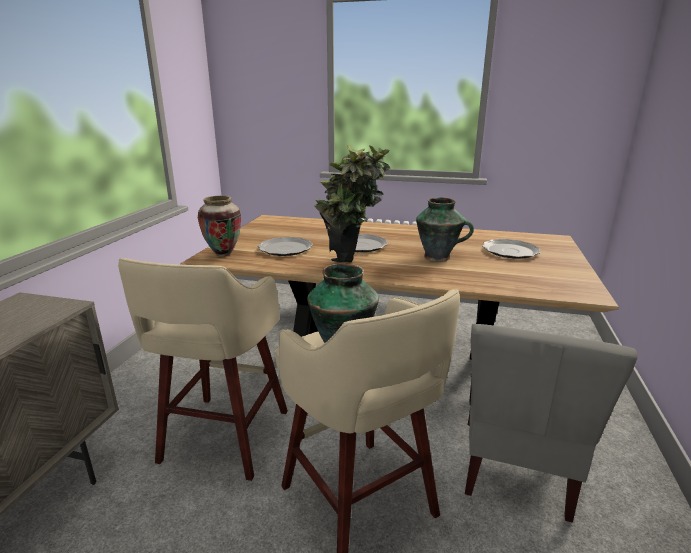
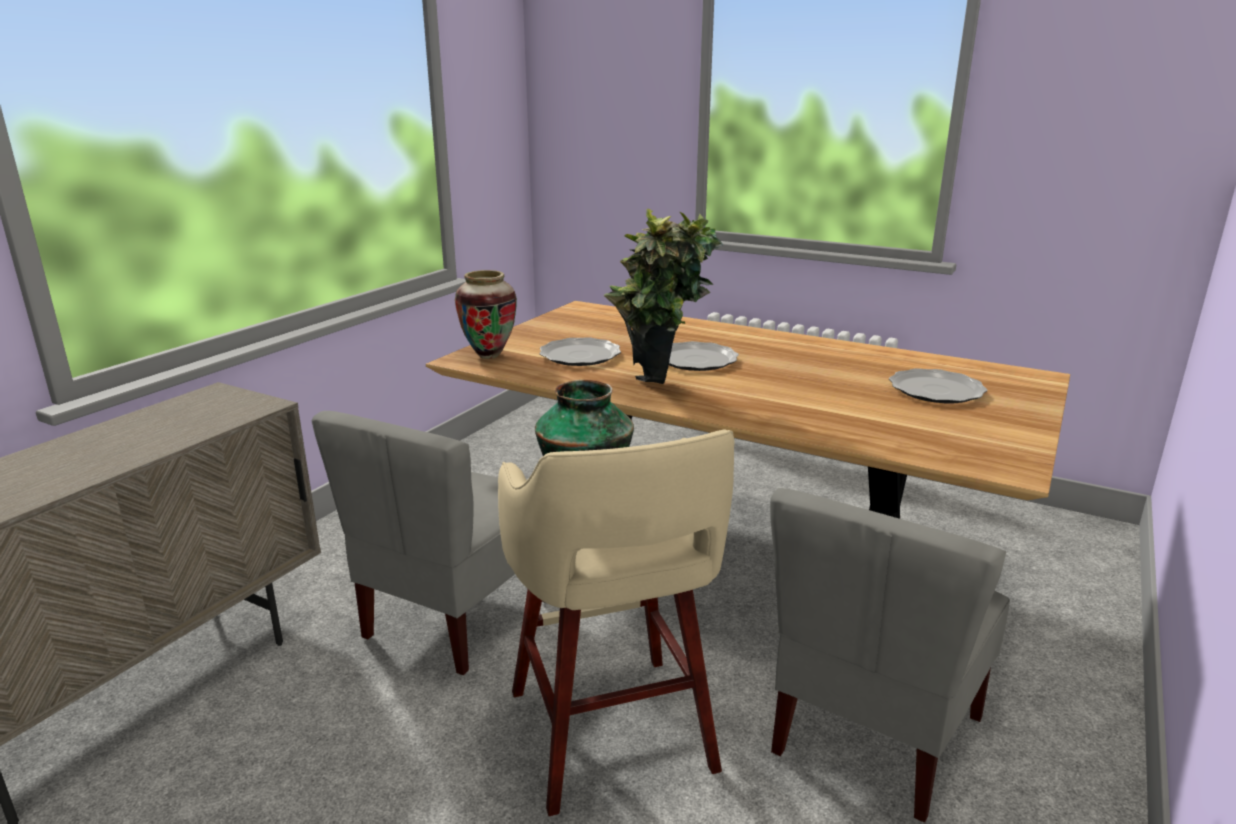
camera: 15 degrees right, 0 degrees up
(223, 438) = (455, 619): beige stool -> grey chair
(438, 257) = (806, 389): vase -> none

